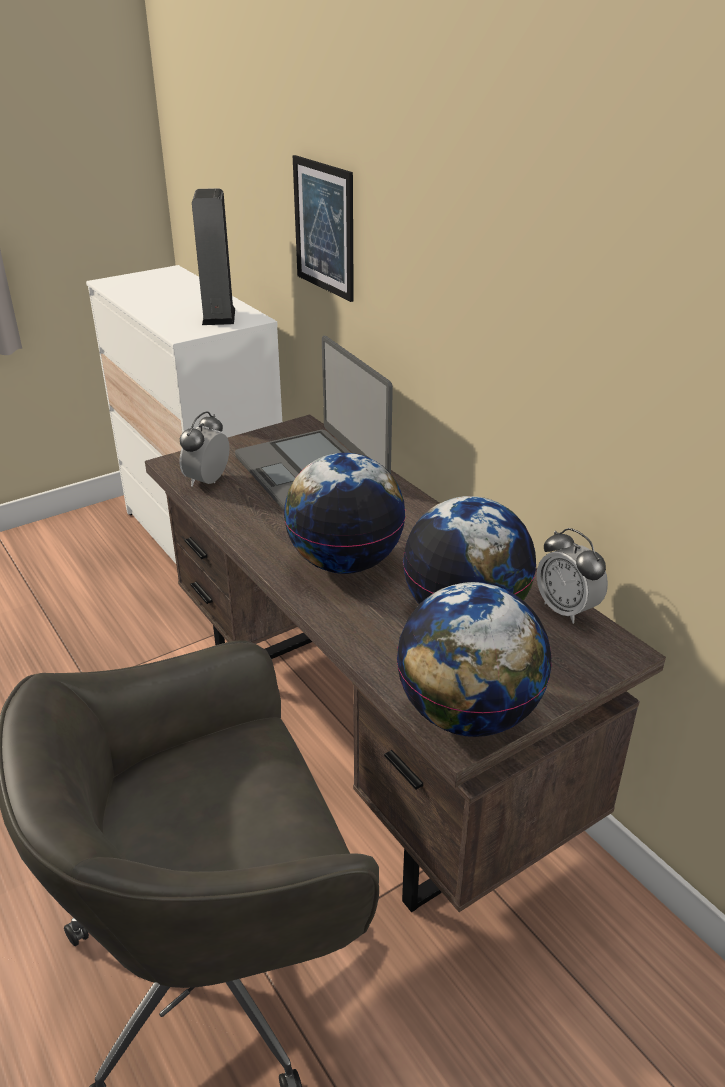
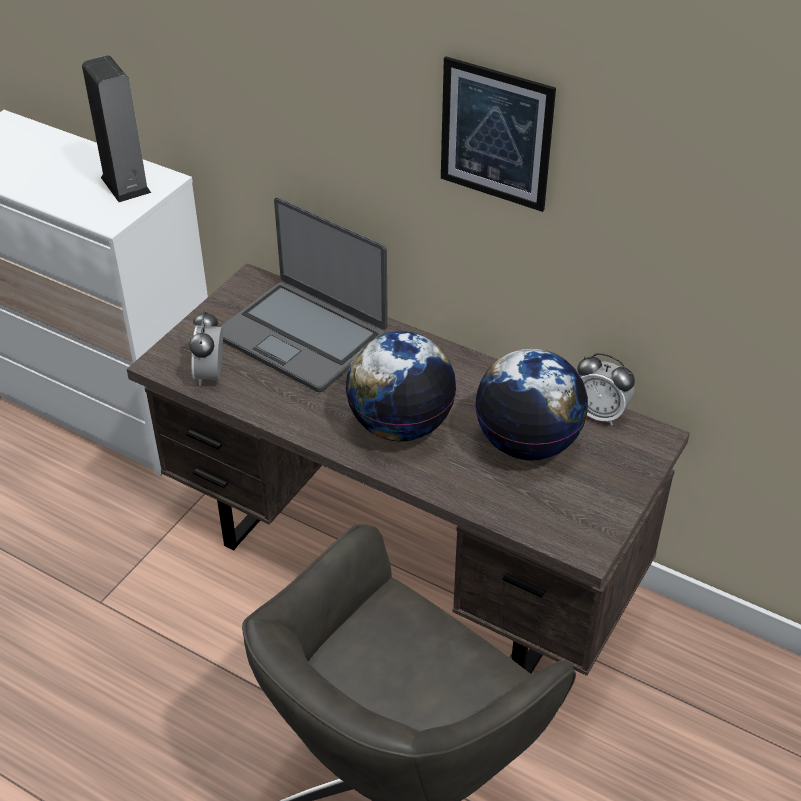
camera: 25 degrees left, 10 degrees up
(324, 228) = (254, 90): picture -> picture (496, 134)
(467, 714) = (581, 530): globe -> none

